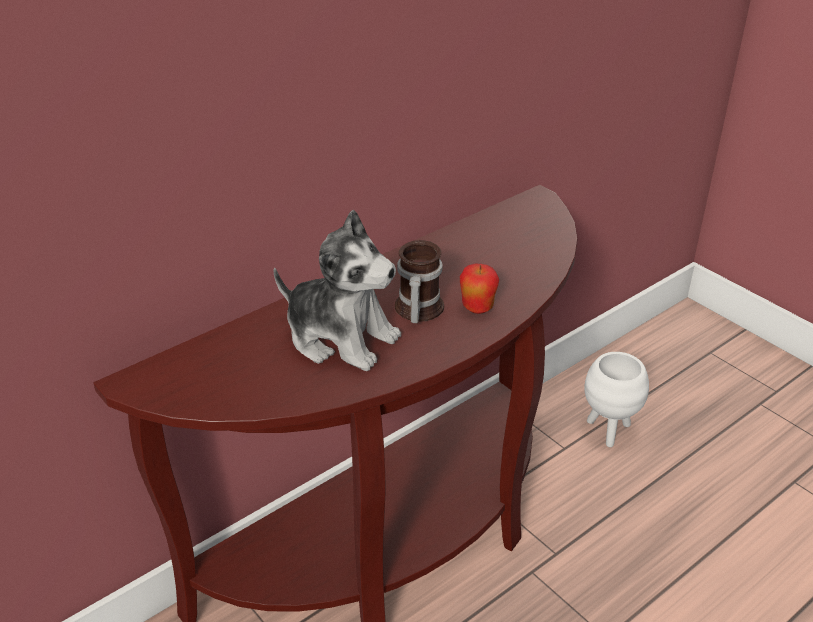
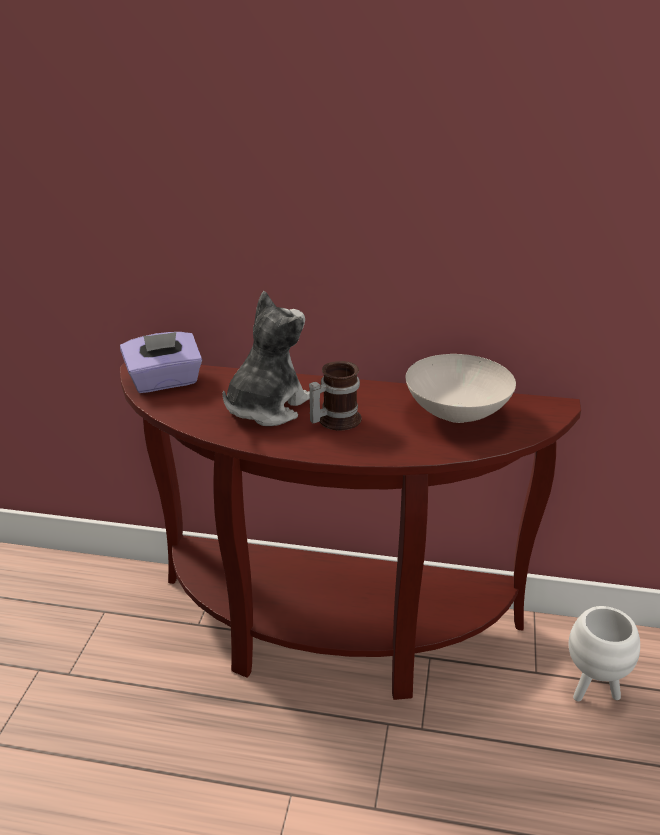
camera: 50 degrees right, 5 degrees down
(192, 378) = (164, 382): none -> purple tissue box
(341, 337) = (266, 407): plush toy -> plush toy turned 135 degrees counterclockwise
(477, 308) = (372, 441): apple -> none
(491, 245) = (458, 414): none -> white bowl

